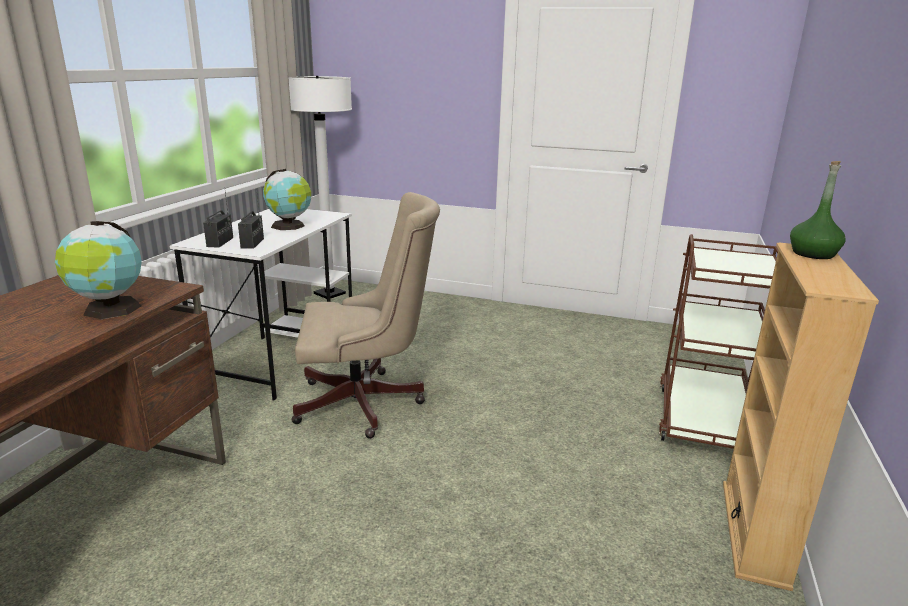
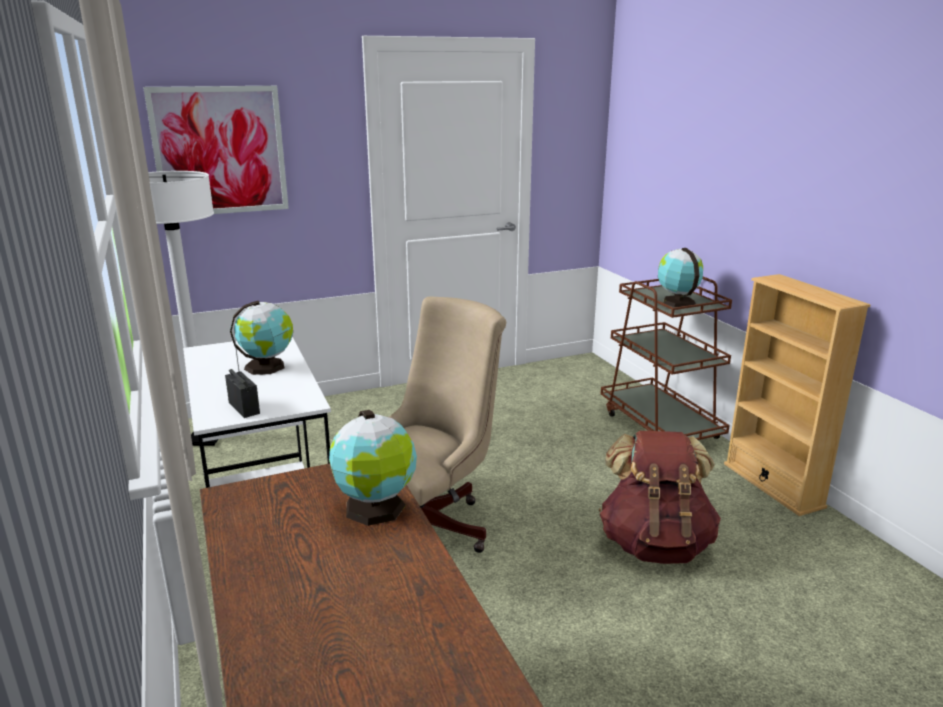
camera: 40 degrees left, 0 degrees up
(252, 243) = (283, 397): radio -> none
(380, 65) = (220, 151): none -> picture
(520, 511) = (655, 544): none -> brown backpack
(733, 269) = (677, 301): none -> globe
(812, 254) = (786, 282): green bottle -> none

